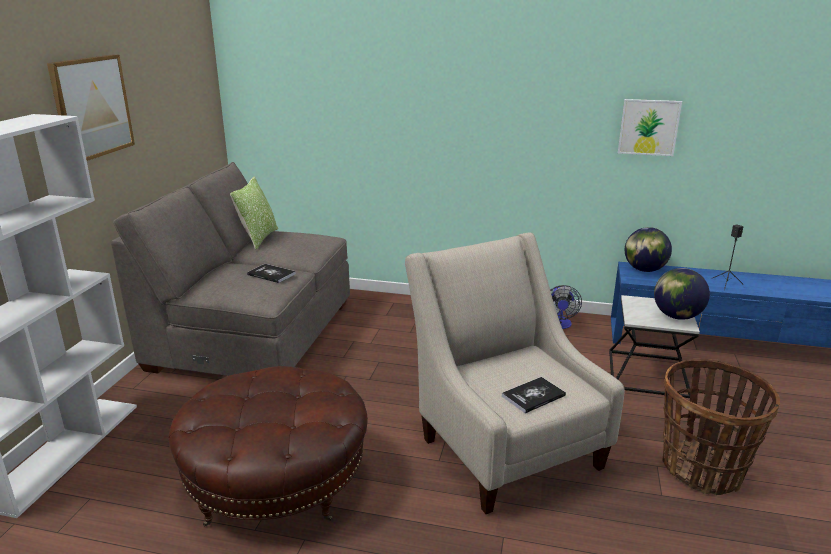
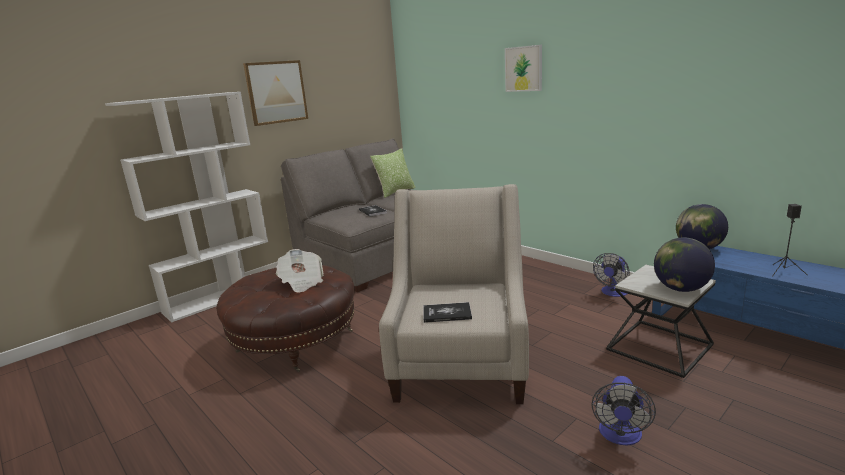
camera: 35 degrees right, 5 degrees down
(296, 399) = (302, 282): none -> newspaper
(648, 127) = (709, 101): picture -> picture (523, 69)
(702, 469) = (620, 436): basket -> fan

